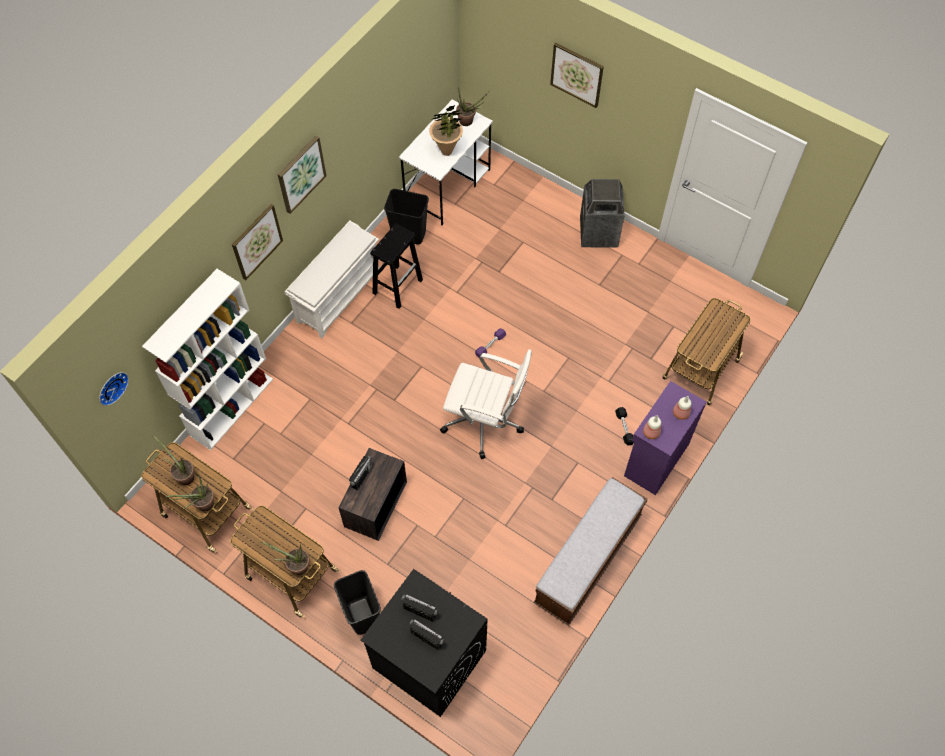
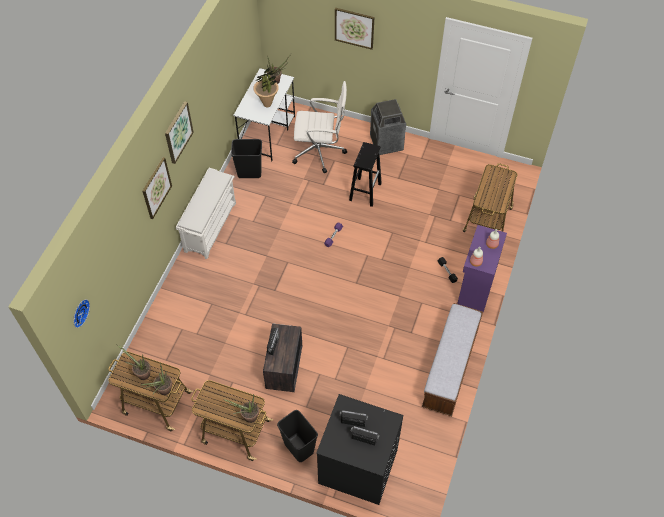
camera: 15 degrees left, 5 degrees down
(232, 406) = (153, 323): white bookcase -> none
(398, 286) = (252, 210): black stool -> black stool (365, 191)
(485, 421) = (346, 290): white office chair -> white office chair (320, 152)

